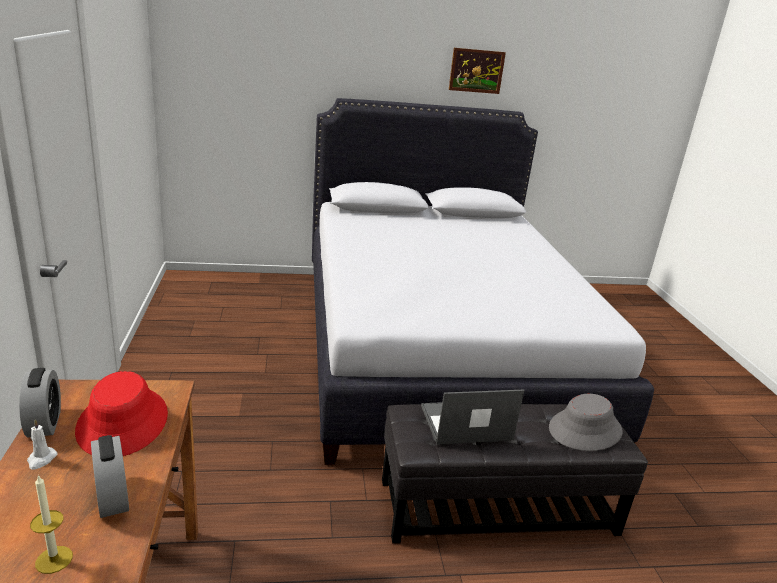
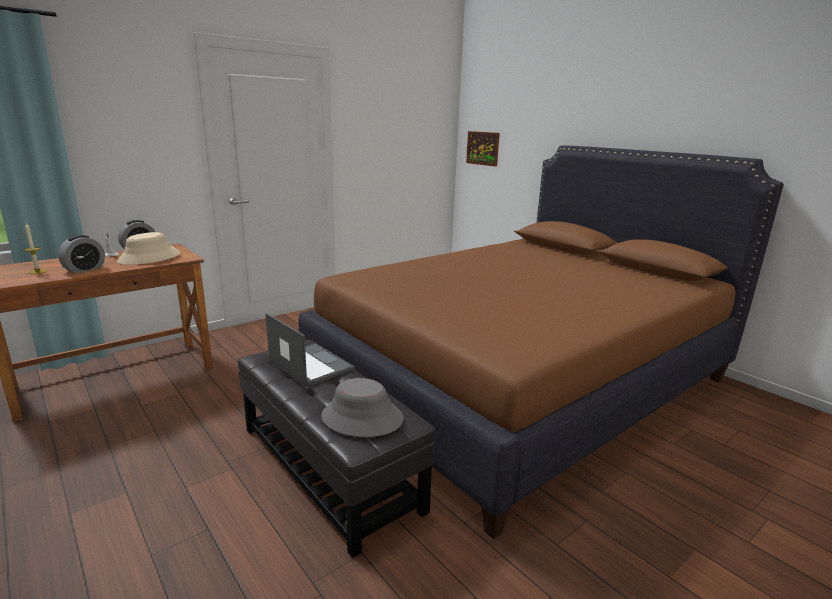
camera: 60 degrees right, 5 degrees down
(123, 422) = (149, 258): red hat -> beige hat
(436, 349) = (521, 380): white bed -> brown bed
(476, 71) = (708, 112): picture -> picture (482, 148)

